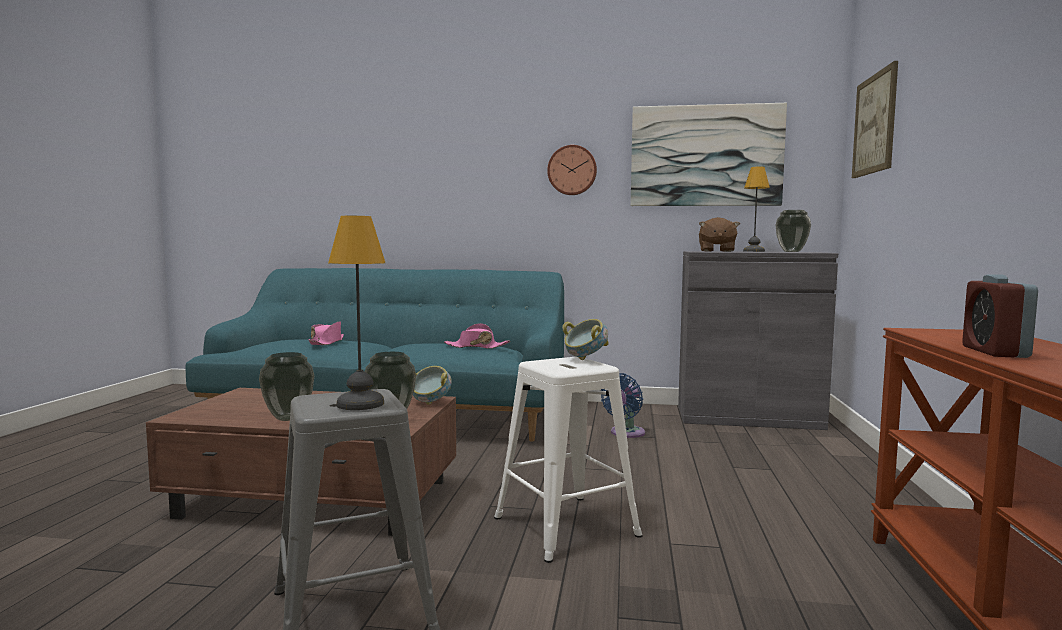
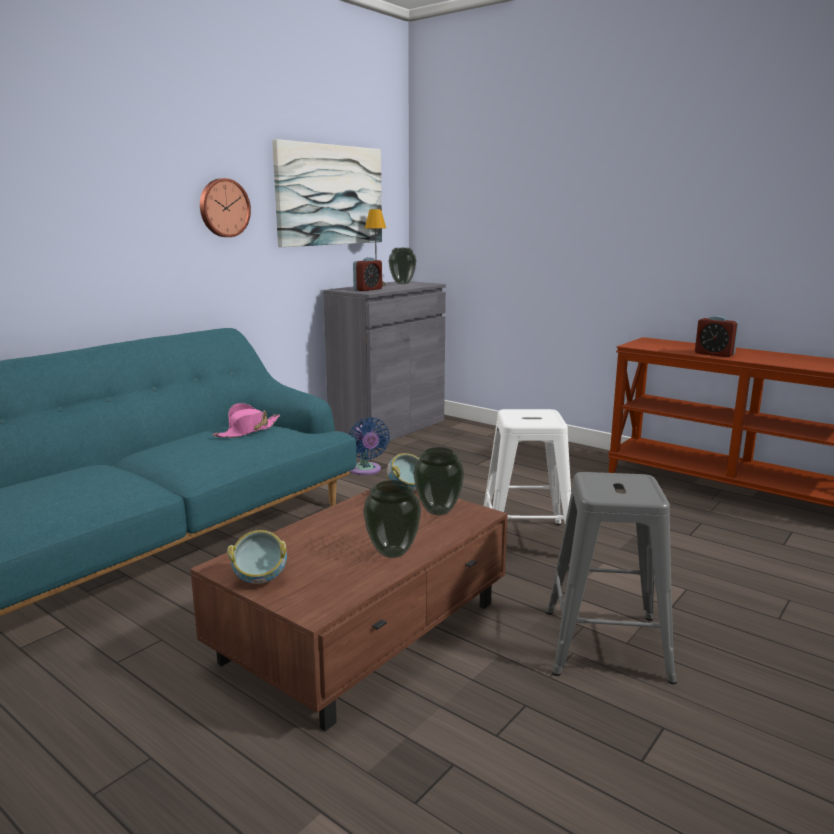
camera: 60 degrees left, 10 degrees up
(327, 342) = (65, 484): pink hat -> none
(360, 403) = (630, 483): table lamp -> none
(585, 359) = (517, 409): bowl -> bowl (260, 580)
(716, 251) = (368, 289): brown plush toy -> alarm clock
(874, 124) = (463, 182): picture -> none

